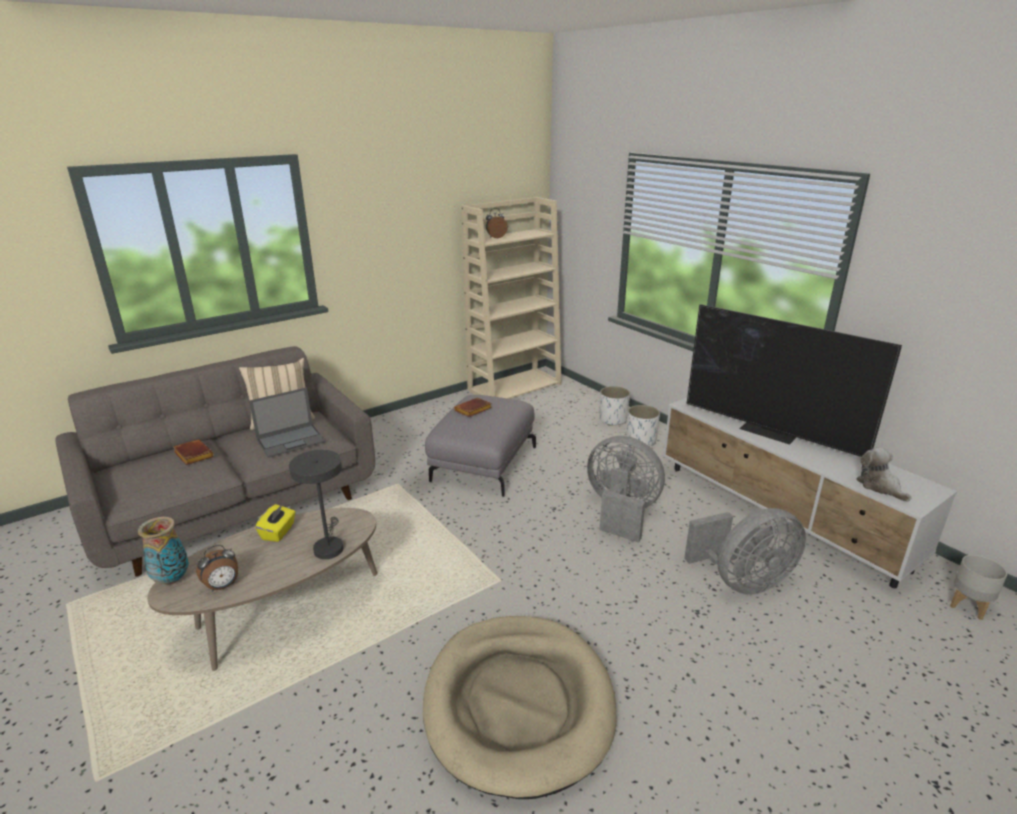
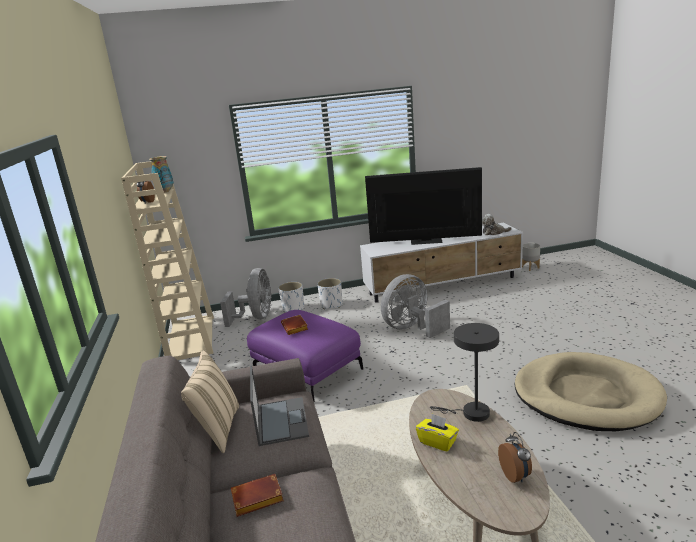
camera: 65 degrees left, 5 degrees down
(171, 580) = (497, 514): vase -> vase (165, 191)
(483, 463) = (306, 371): grey ottoman -> purple ottoman
(743, 582) = (496, 309): grey fan -> grey fan (256, 317)
(770, 431) = (425, 241): television -> television turned 150 degrees counterclockwise

